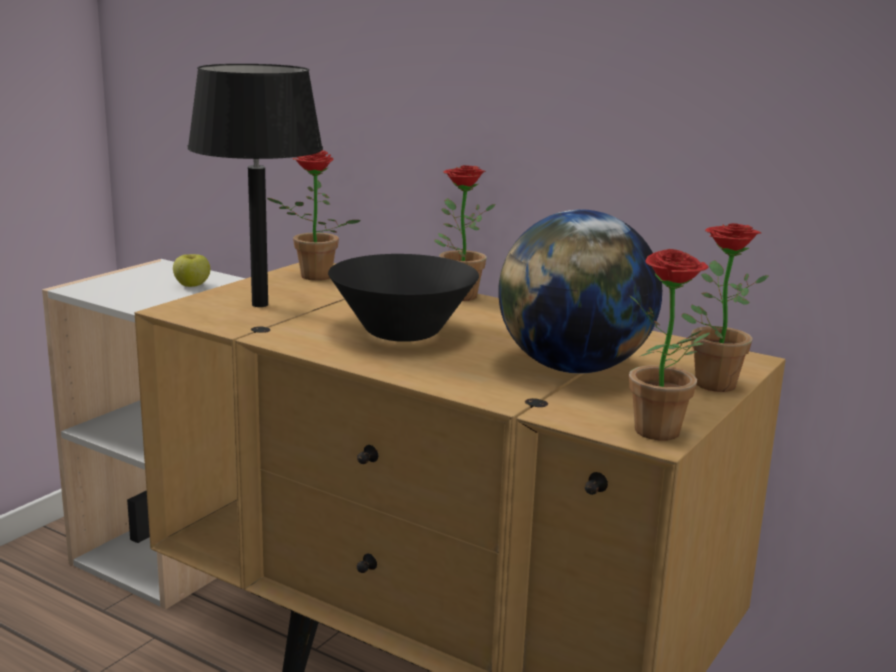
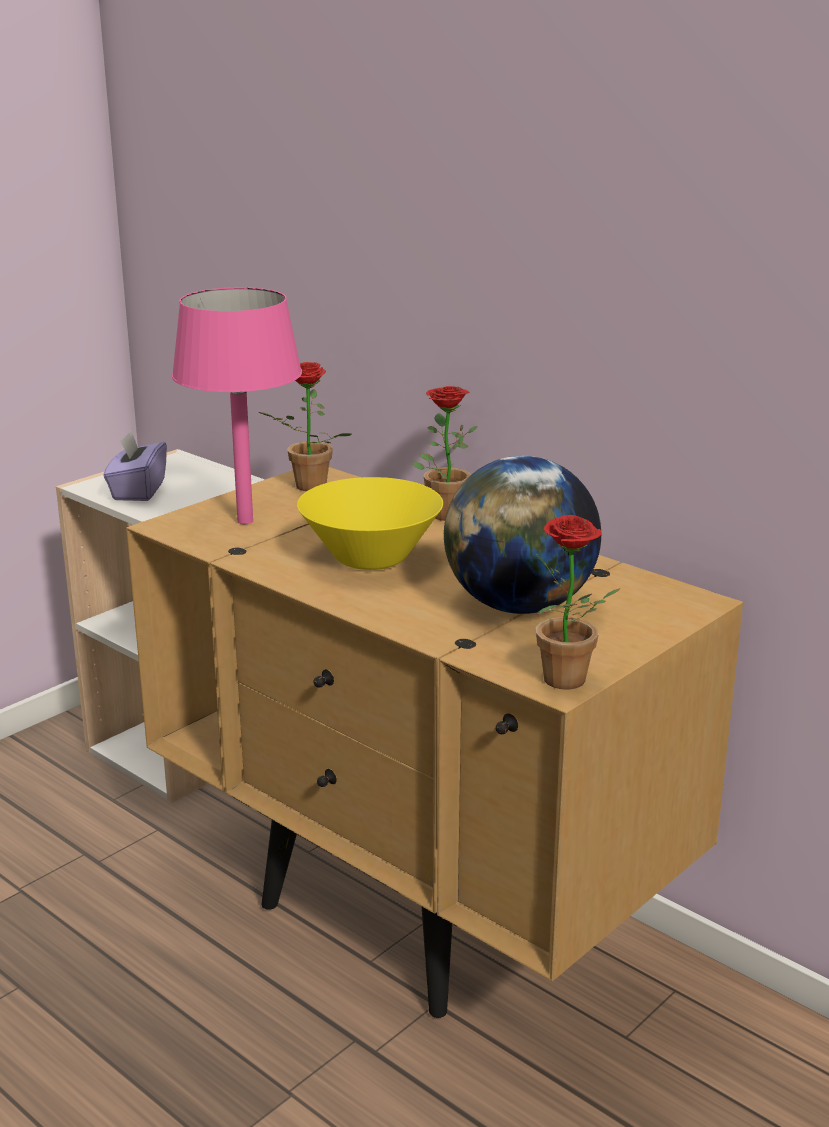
camera: 10 degrees right, 5 degrees up
(129, 291) = (138, 491): none -> purple tissue box
(192, 285) = (200, 484): apple -> none
(259, 305) = (244, 521): black table lamp -> pink table lamp
(402, 332) = (370, 558): black bowl -> yellow bowl
(710, 381) = (648, 625): potted plant -> none

